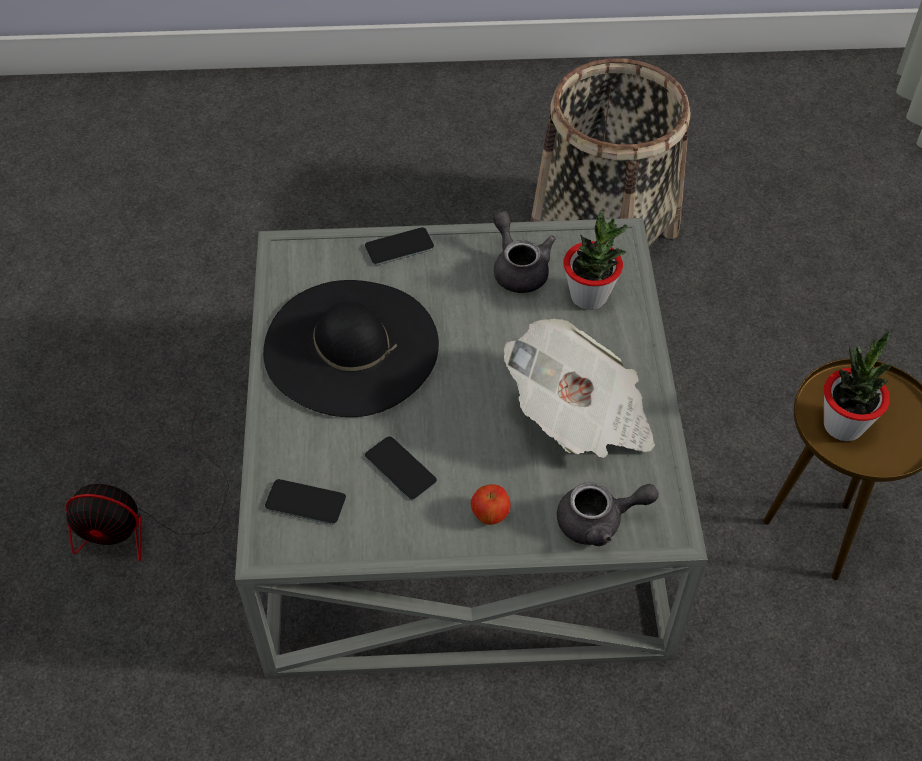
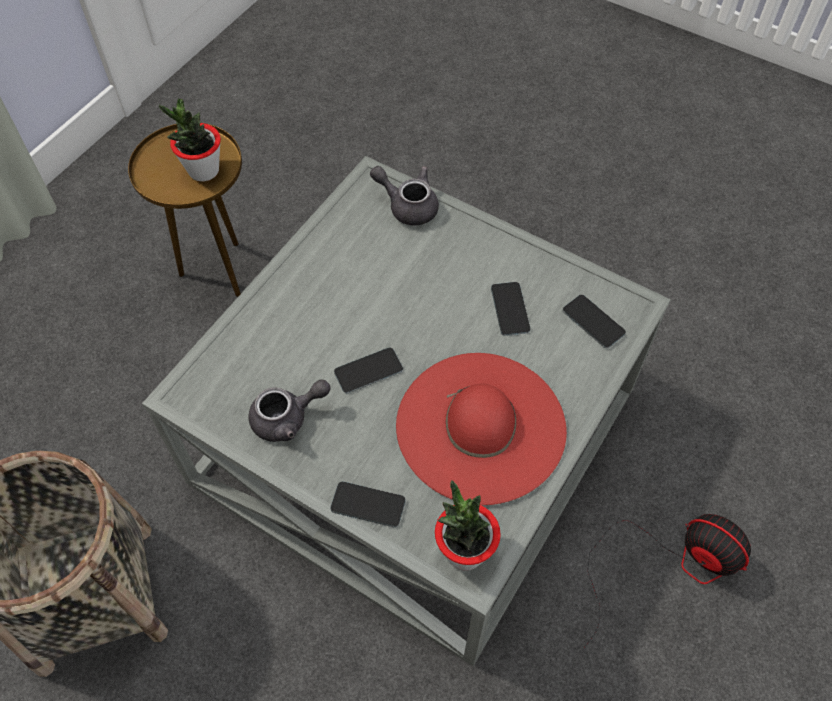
camera: 145 degrees left, 5 degrees up
(351, 347) = (481, 426): black hat -> red hat
(486, 338) = (368, 371): none -> phone
(490, 515) = (472, 247): apple -> none
(518, 268) = (287, 418): grey teapot -> grey teapot turned 120 degrees counterclockwise
(580, 417) = (357, 273): newspaper -> none
(589, 296) = (259, 358): potted plant -> potted plant (464, 551)

